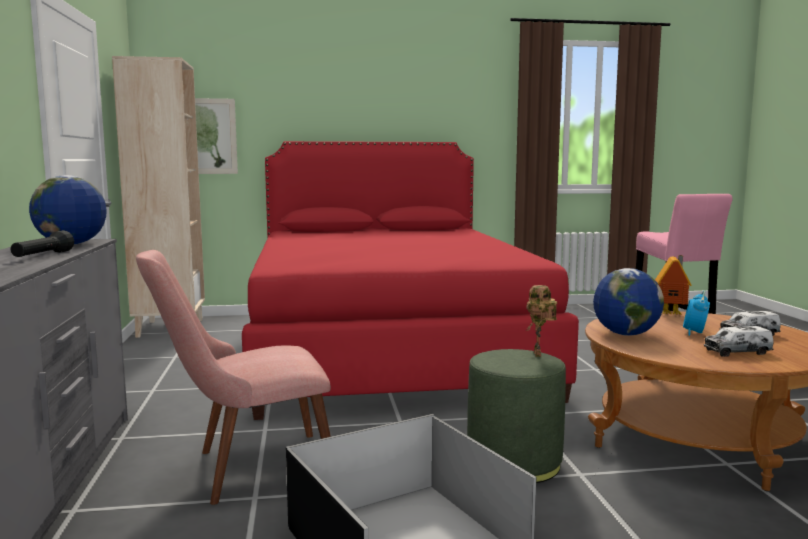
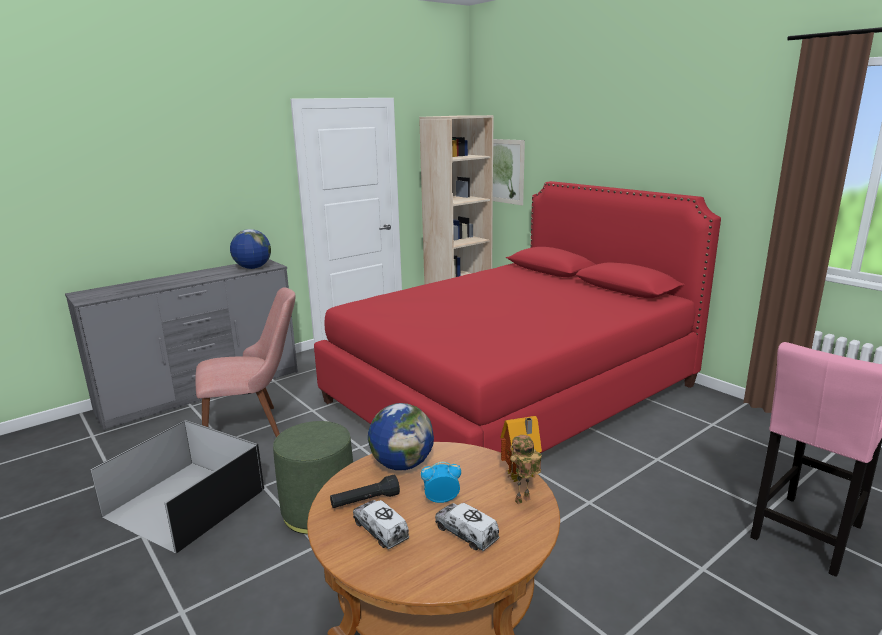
camera: 60 degrees right, 10 degrees up
(43, 256) = (205, 277): black flashlight -> black flashlight (365, 501)
(245, 470) = (254, 426): pink chair -> pink chair turned 120 degrees clockwise
(539, 355) = (332, 442): toy robot -> toy robot (522, 501)

